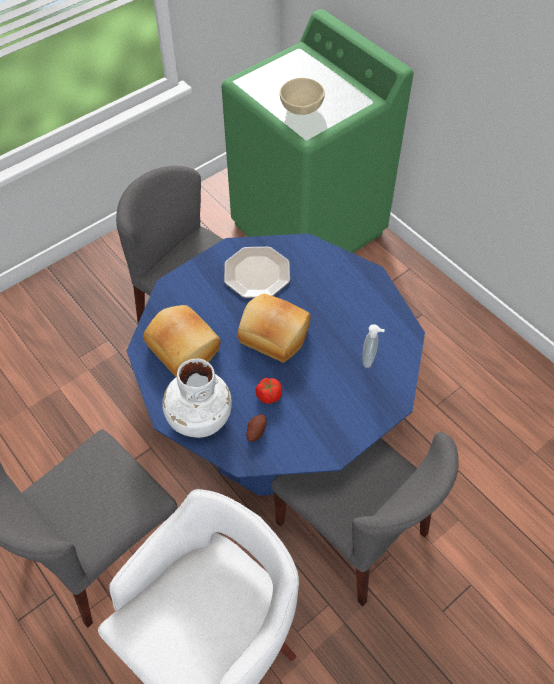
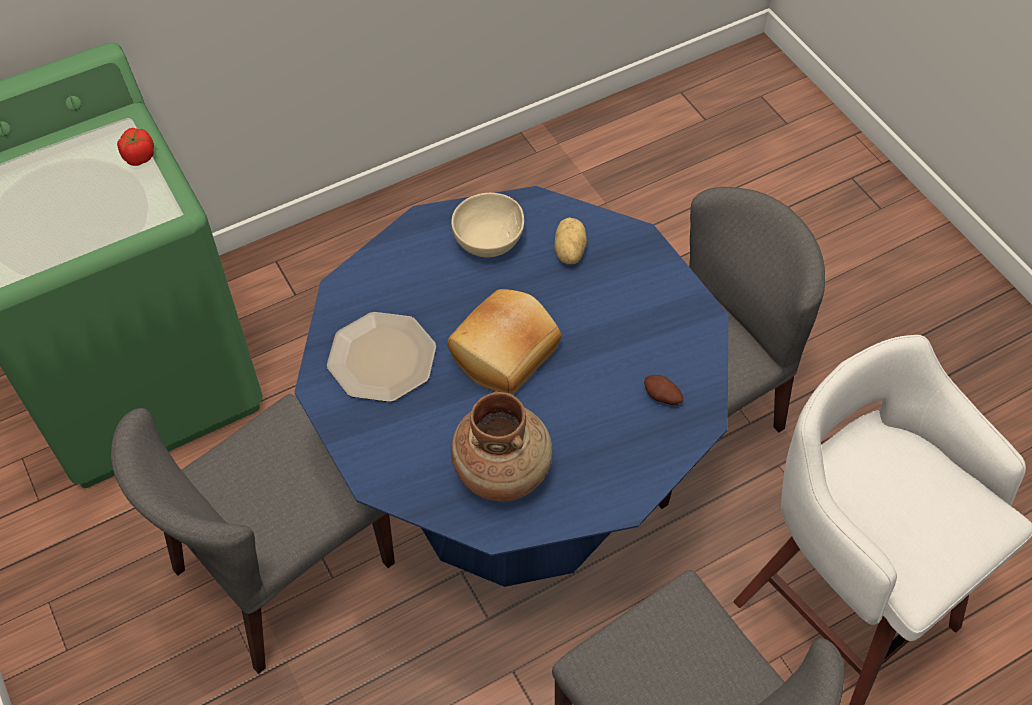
camera: 80 degrees left, 0 degrees up
(185, 347) = (502, 470): bread -> brown vase
(199, 417) = (629, 464): white vase -> none
(268, 395) = (606, 374): tomato -> tomato (139, 157)
(301, 109) = (107, 208): beige bowl -> beige bowl (490, 241)
(369, 359) = (568, 251): soap dispenser -> potato

